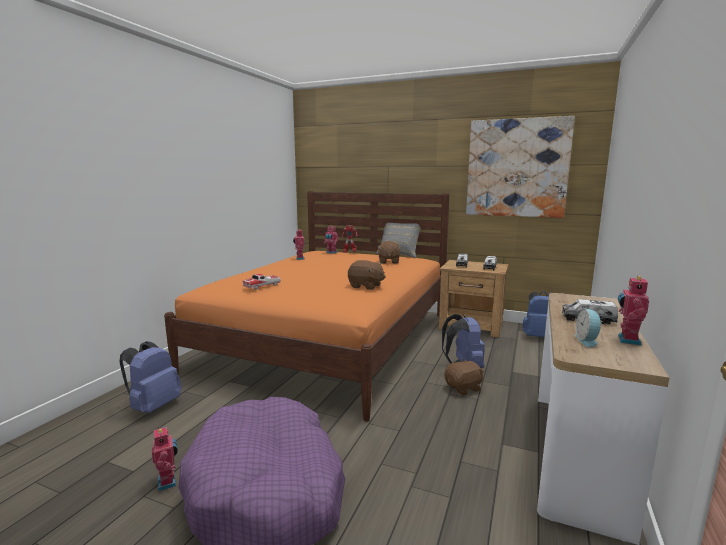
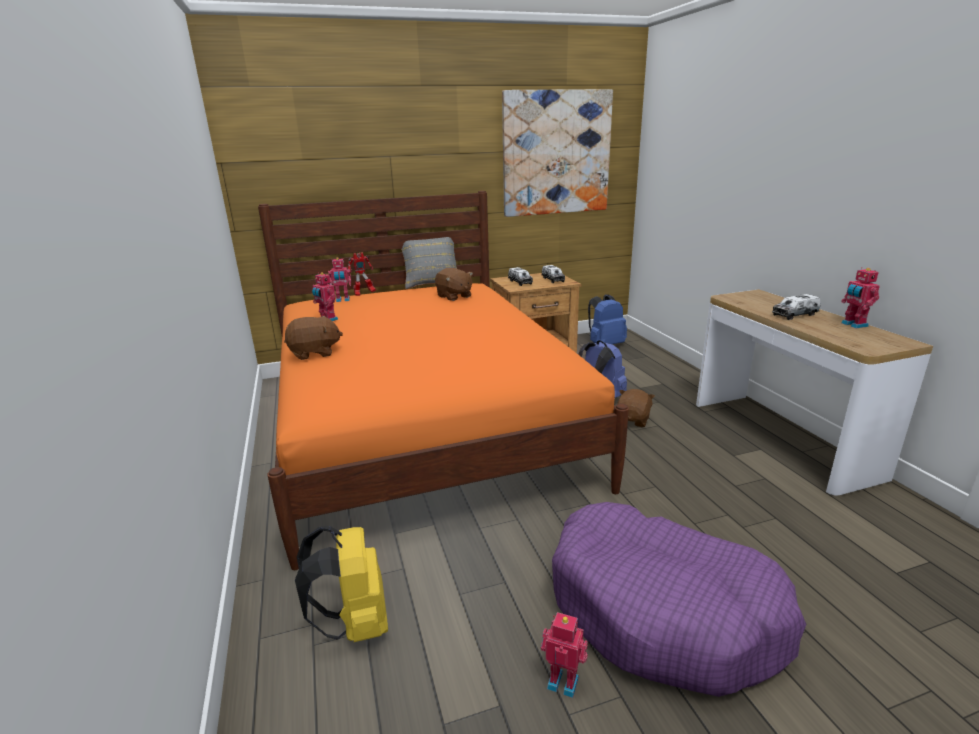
camera: 40 degrees left, 10 degrees up
(153, 406) = (355, 623): blue backpack -> yellow backpack
(262, 286) = (403, 375): toy car -> none
(366, 286) = (521, 336): brown plush toy -> brown plush toy (314, 353)
(587, 341) = (841, 334): alarm clock -> none

